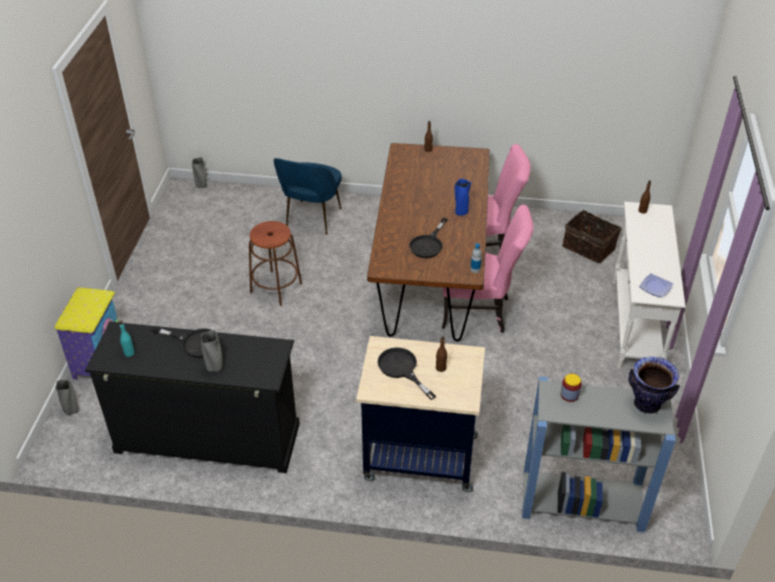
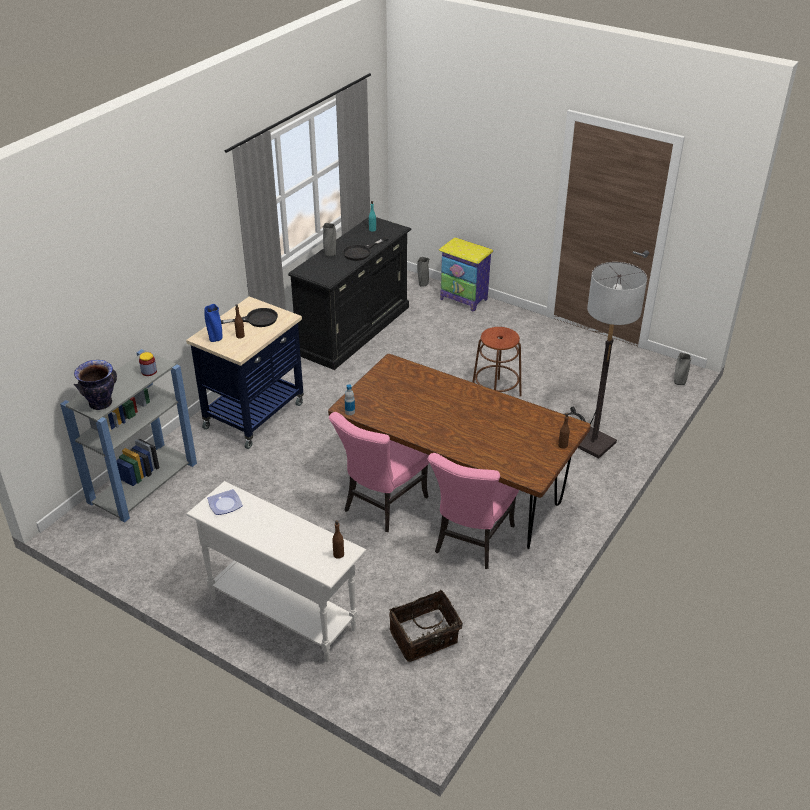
camera: 115 degrees right, 5 degrees down
(311, 220) = (587, 437): blue chair -> floor lamp
(428, 244) = (405, 397): black frying pan -> none
(461, 212) = (437, 431): blue vase -> blue vase (215, 339)

